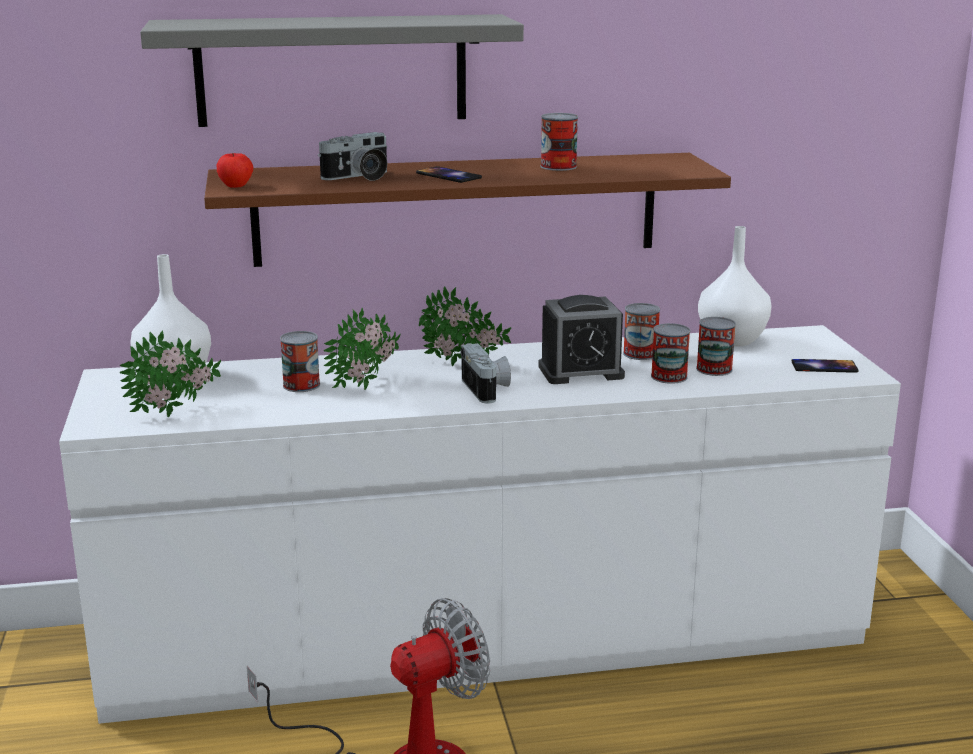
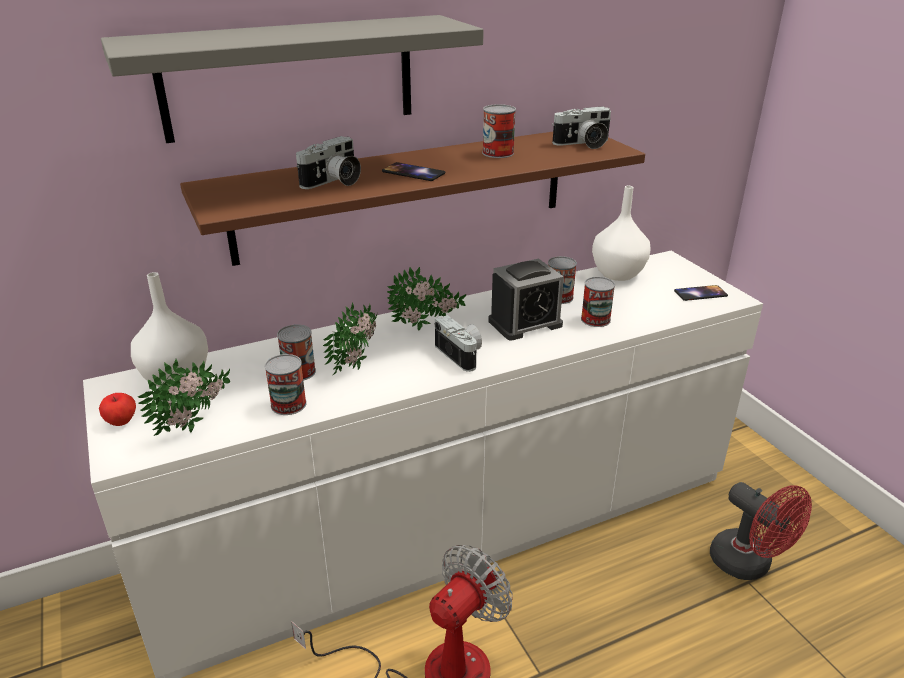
camera: 15 degrees left, 10 degrees up
(236, 186) = (223, 205): apple -> apple (121, 421)
(666, 165) = (583, 144): none -> camera
(714, 369) = (624, 307): can -> can (288, 404)
(858, 735) = (748, 565): none -> red fan

